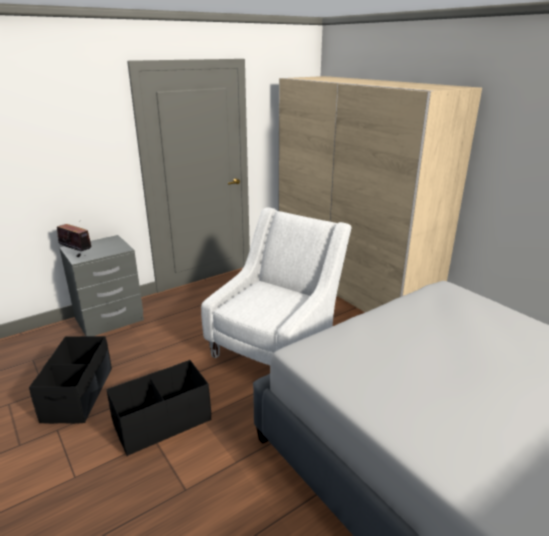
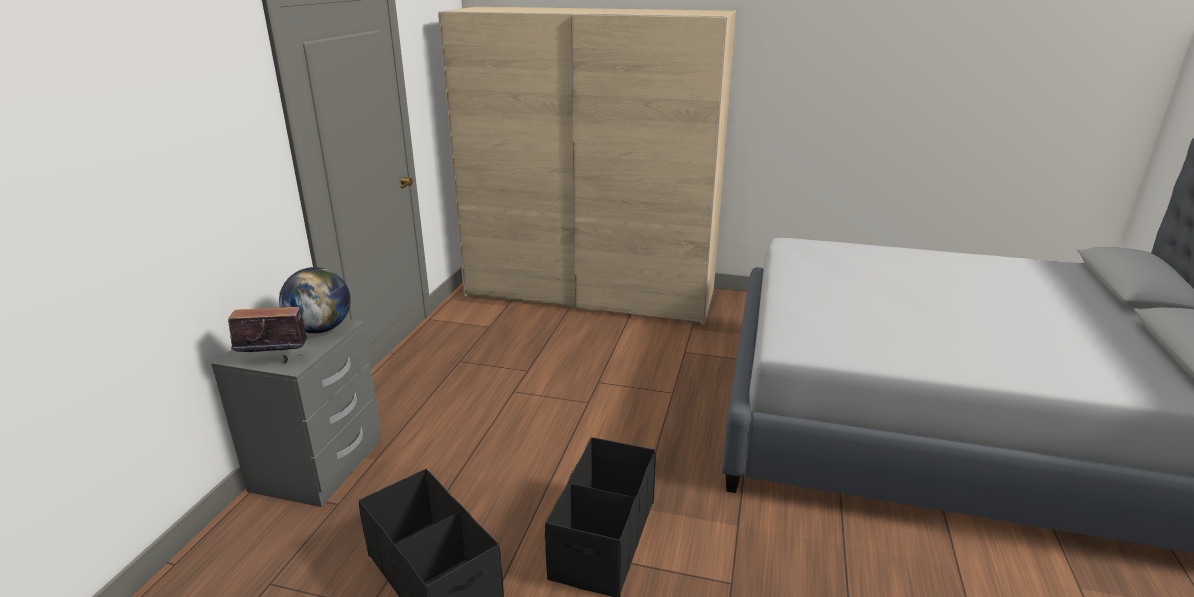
camera: 40 degrees left, 0 degrees up
(114, 247) = (321, 329): none -> globe
(277, 345) = (605, 390): white armchair -> none

